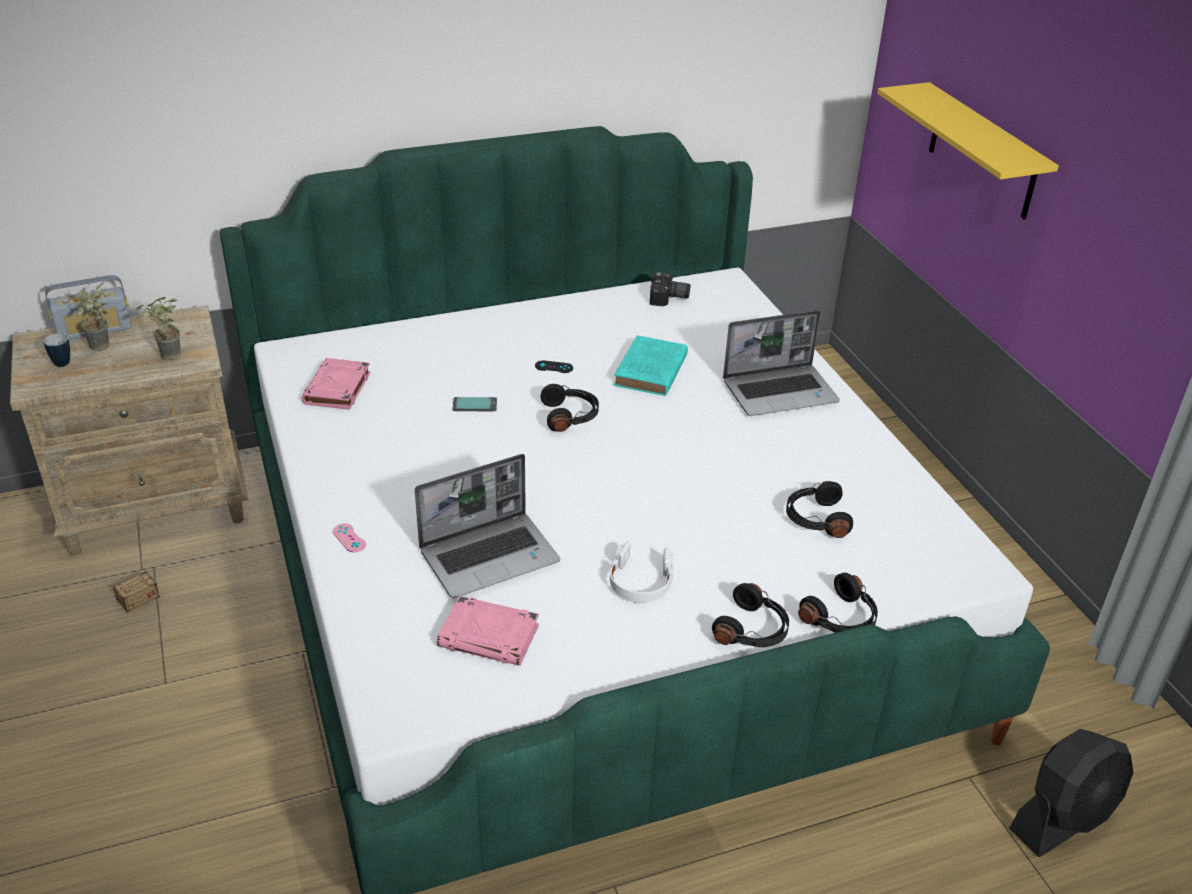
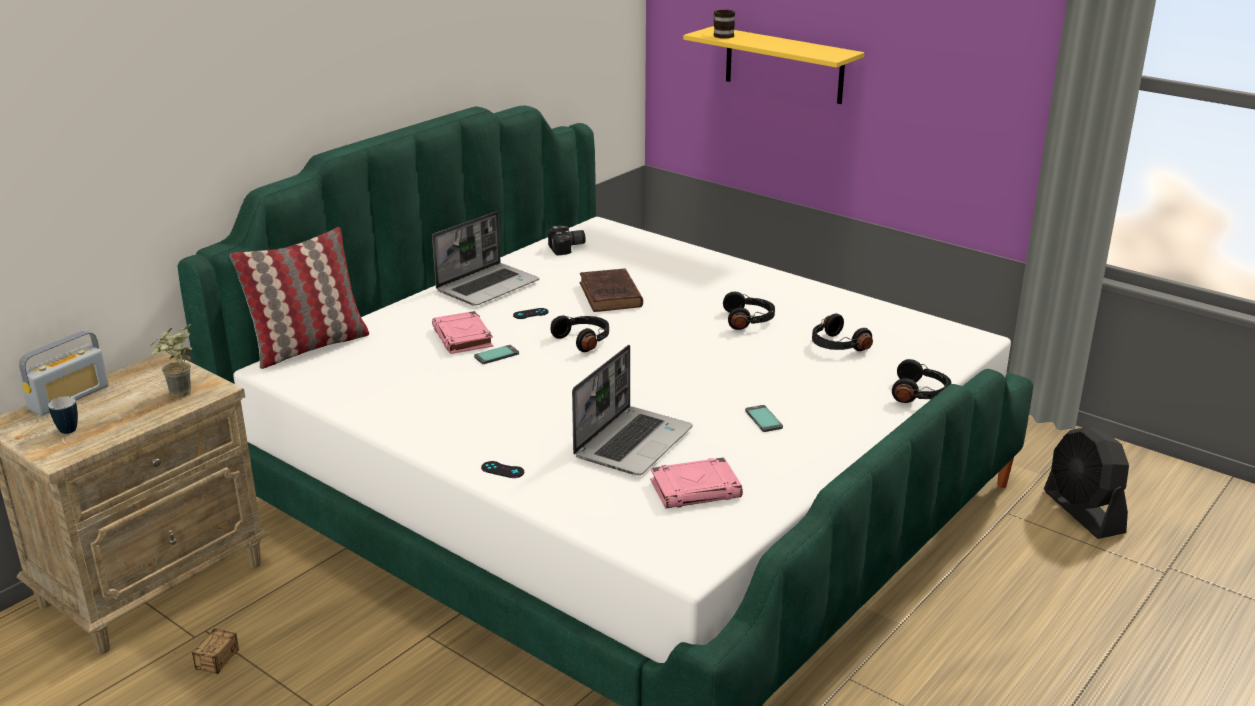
camera: 30 degrees left, 10 degrees down
(101, 349) = (97, 409): potted plant -> none
(334, 337) = (309, 346): none -> pillow
(337, 389) = (359, 379): pink book -> pink book (463, 338)
(349, 538) = (502, 470): pink game controller -> black game controller
(640, 581) = (763, 419): white headphones -> phone
(650, 372) = (611, 296): turquoise book -> brown book
(752, 630) = (873, 420): black headphones -> black headphones (749, 320)
(780, 392) = (722, 281): laptop -> laptop (488, 286)
(920, 98) = (721, 35): none -> mug
(1063, 818) = (1083, 512): black fan -> black fan turned 135 degrees clockwise

